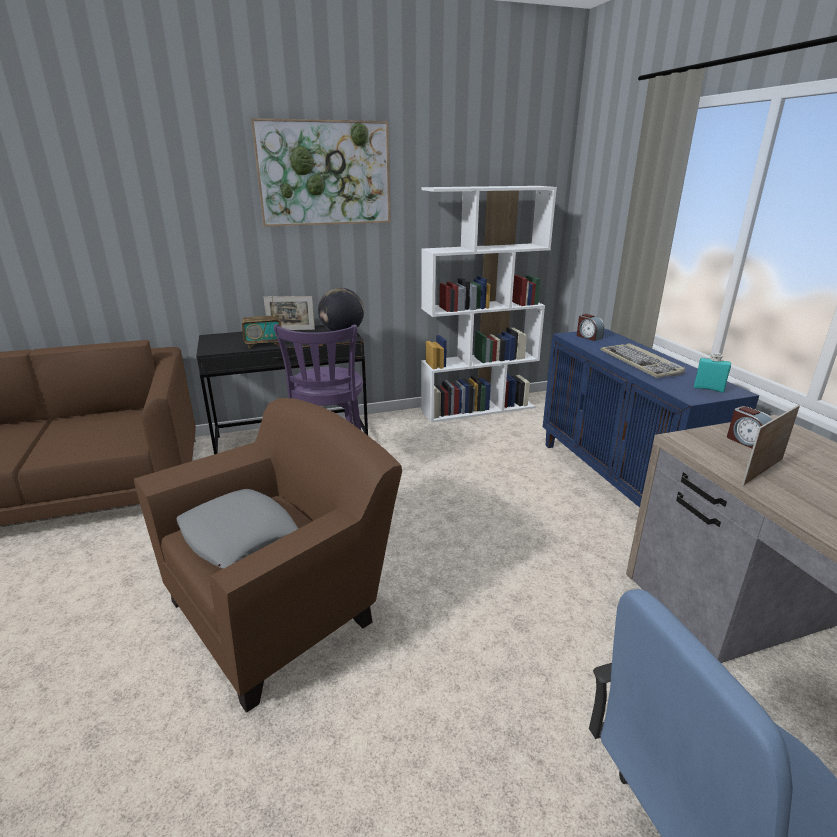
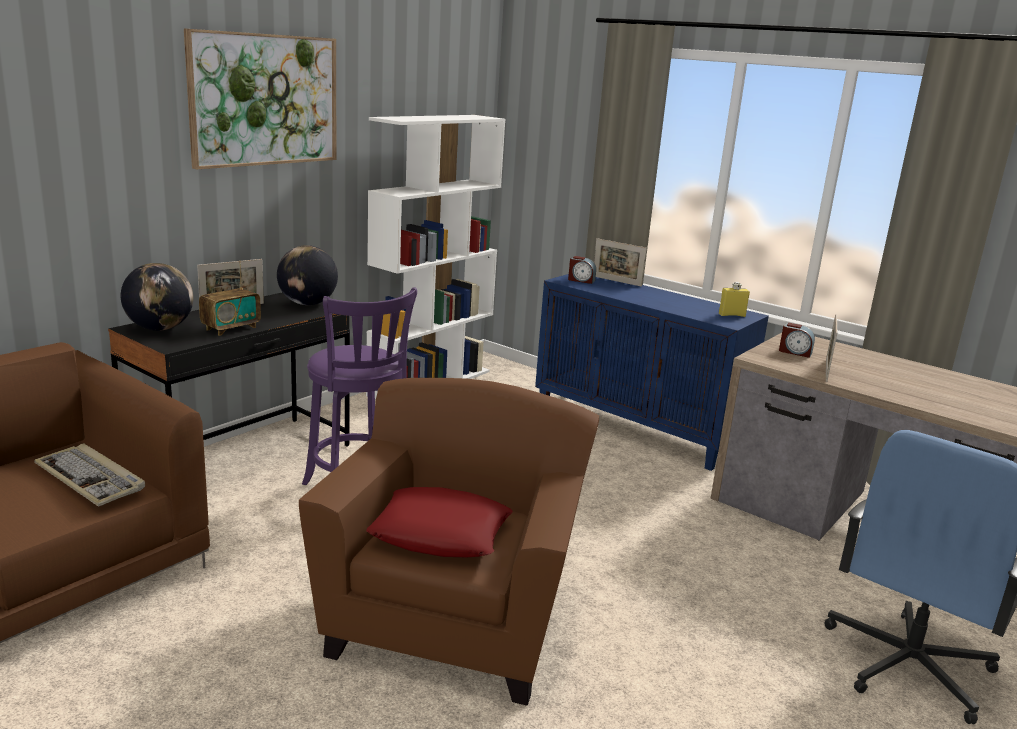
camera: 35 degrees left, 5 degrees down
(224, 339) = (160, 328): none -> globe
(239, 535) = (441, 533): grey pillow -> red pillow
(625, 341) = (616, 281): none -> picture frame
(641, 363) = (657, 300): keyboard -> keyboard (91, 478)
(708, 389) = (732, 315): turquoise bottle -> yellow bottle

